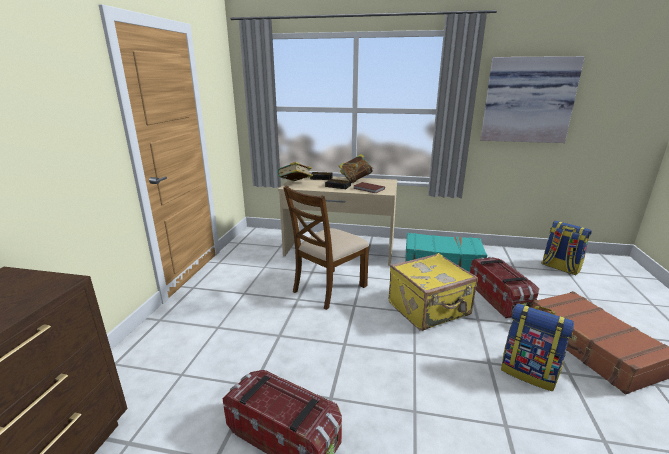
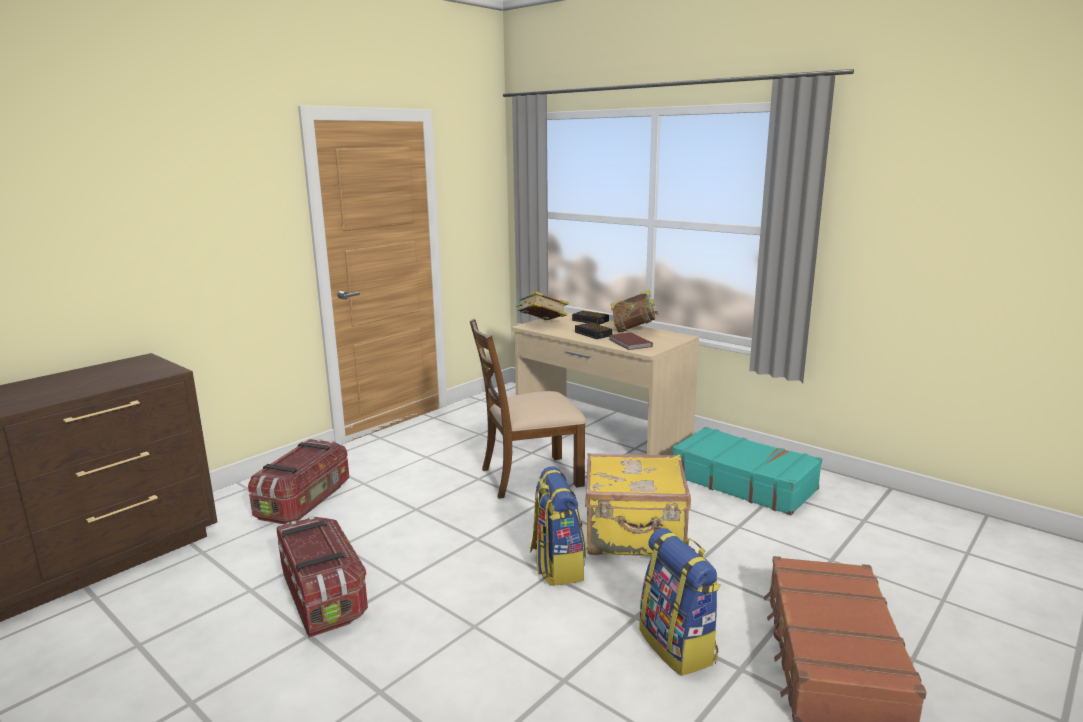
camera: 30 degrees right, 5 degrees down
(499, 298) = (767, 553): storage box -> storage box (305, 501)
(527, 100) = (926, 220): picture -> none
(560, 268) = (959, 545): backpack -> backpack (556, 566)

